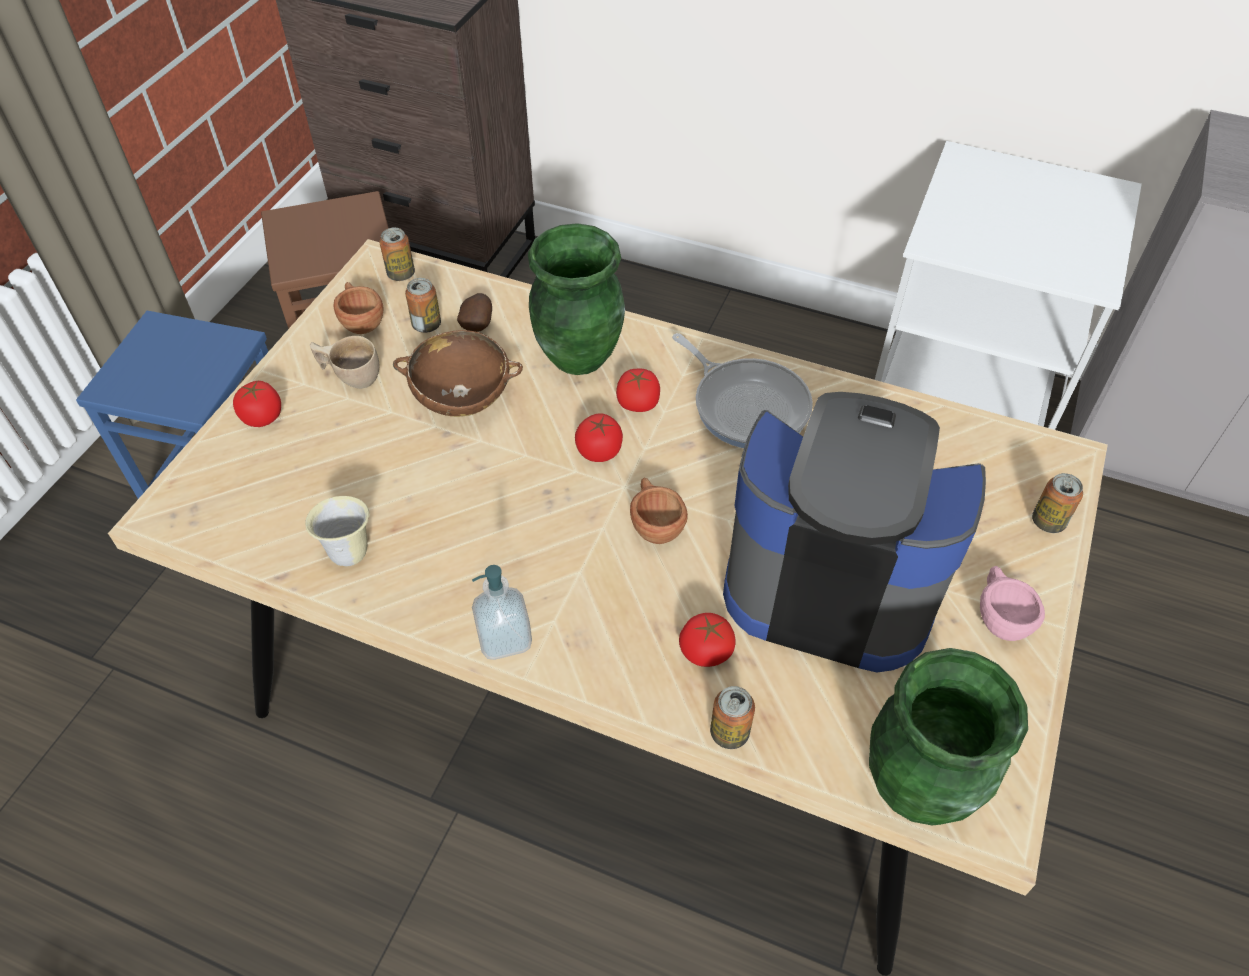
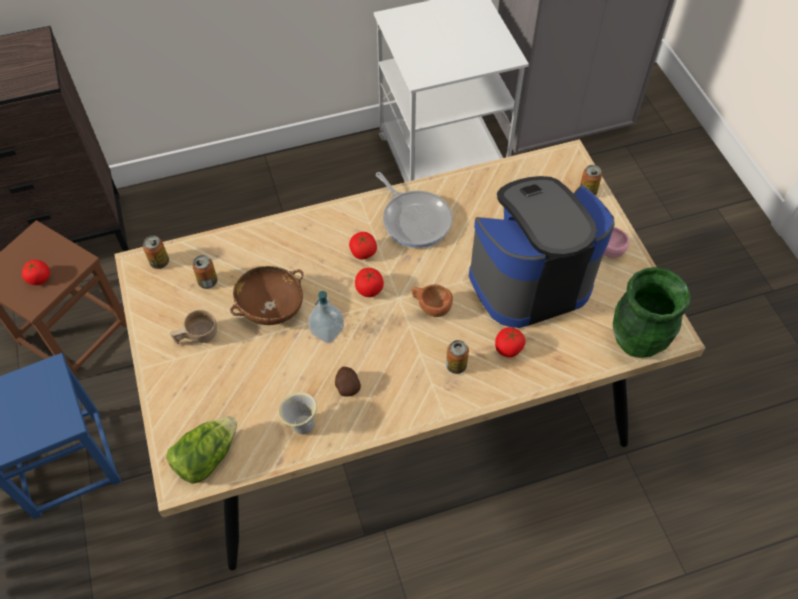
camera: 40 degrees left, 5 degrees up
(214, 511) = (206, 457): none -> lettuce
(262, 417) = (173, 392): tomato -> tomato (39, 278)
(361, 321) = (167, 303): brown cup -> none
(478, 323) = (236, 263): potato -> potato (347, 386)
(504, 638) = (418, 408): soap dispenser -> soap dispenser (327, 330)
(579, 355) = (308, 246): green vase -> none
(729, 733) = (550, 375): can -> can (456, 366)
(747, 405) = (415, 219): frying pan -> frying pan turned 45 degrees clockwise

